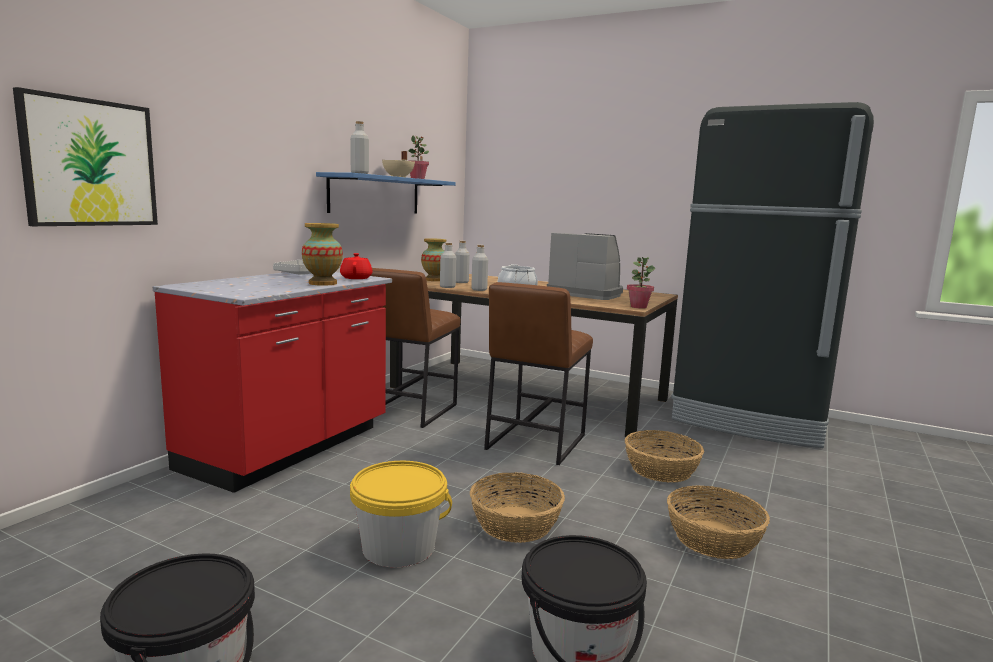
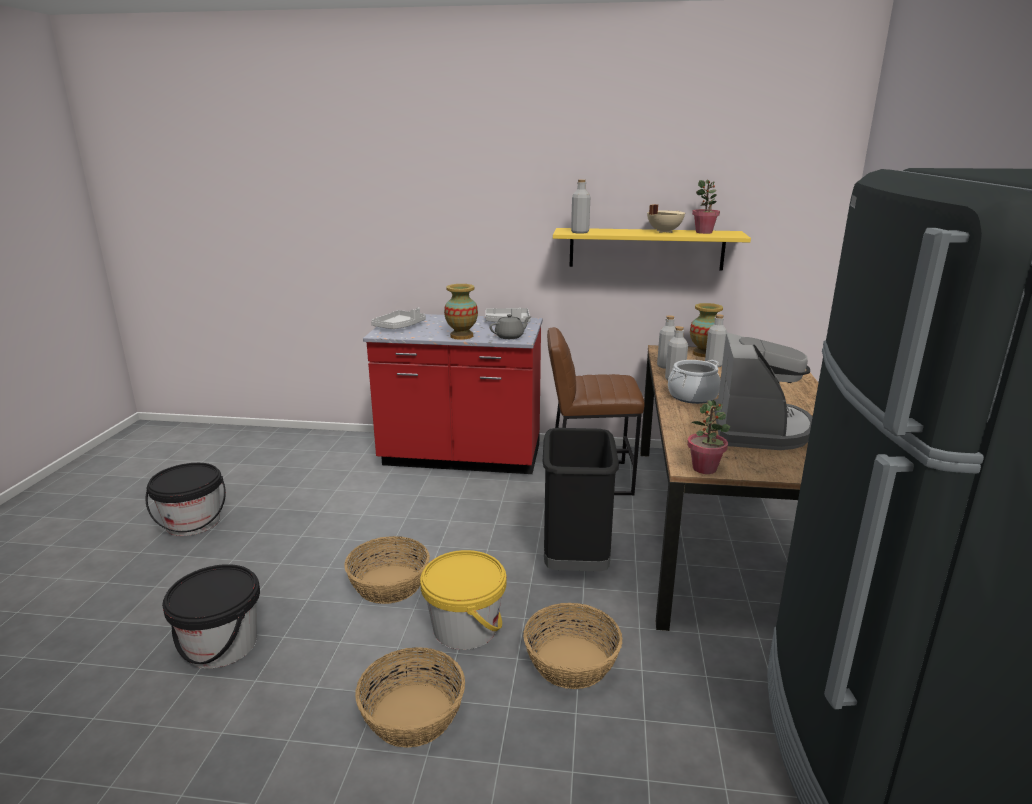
camera: 70 degrees right, 10 degrees up
(90, 163) = (357, 231): picture -> none
(230, 289) = (399, 326): none -> grey tray
(356, 278) = (510, 336): red teapot -> grey teapot
(375, 195) = (646, 249): blue shelf -> yellow shelf
(398, 547) = (333, 542): yellow bucket -> yellow bucket (465, 627)
(535, 442) = (575, 561): brown chair -> black trash can

